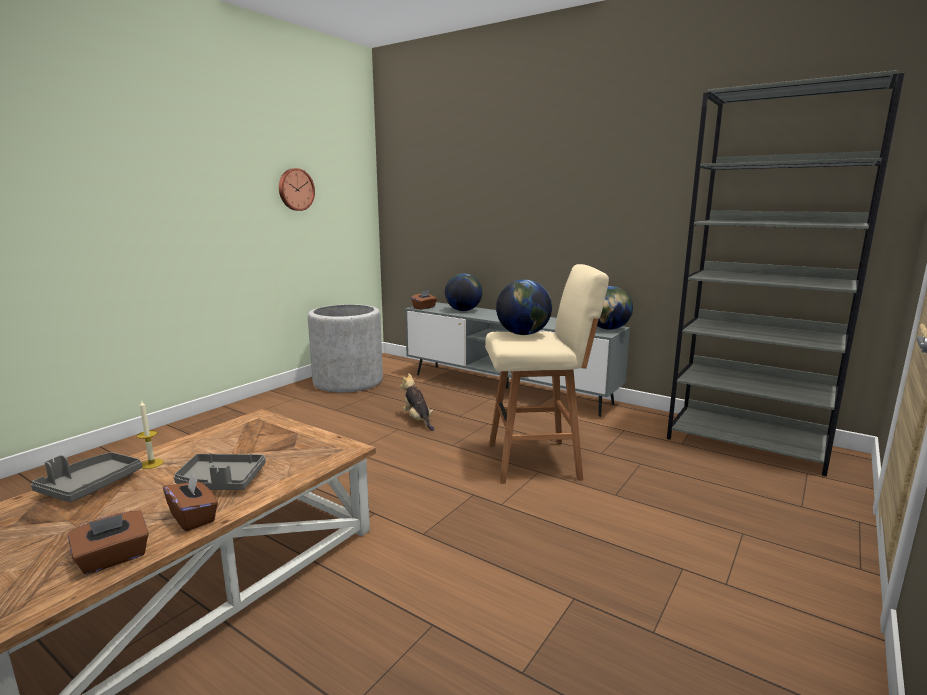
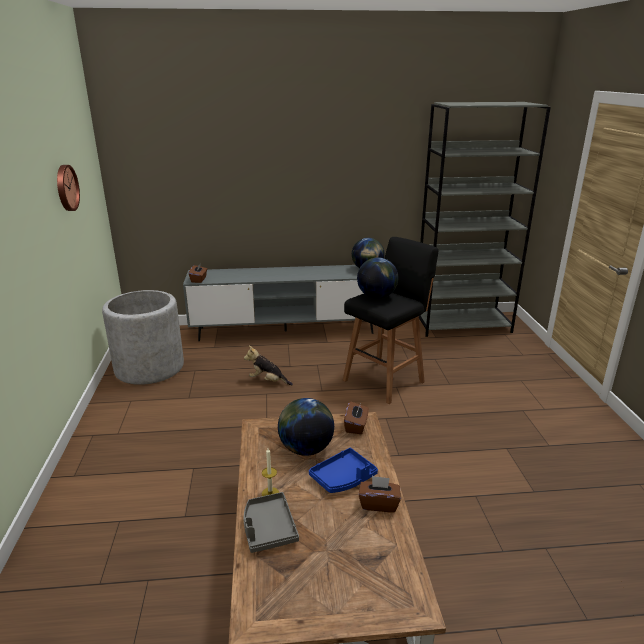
camera: 40 degrees left, 10 degrees up
(113, 558) = (393, 547): brown tissue box -> brown tissue box (356, 426)
(221, 482) = (343, 478): grey tray -> blue tray
(463, 310) = (237, 275): globe -> globe (306, 449)
(537, 461) = (385, 380): beige stool -> black stool

